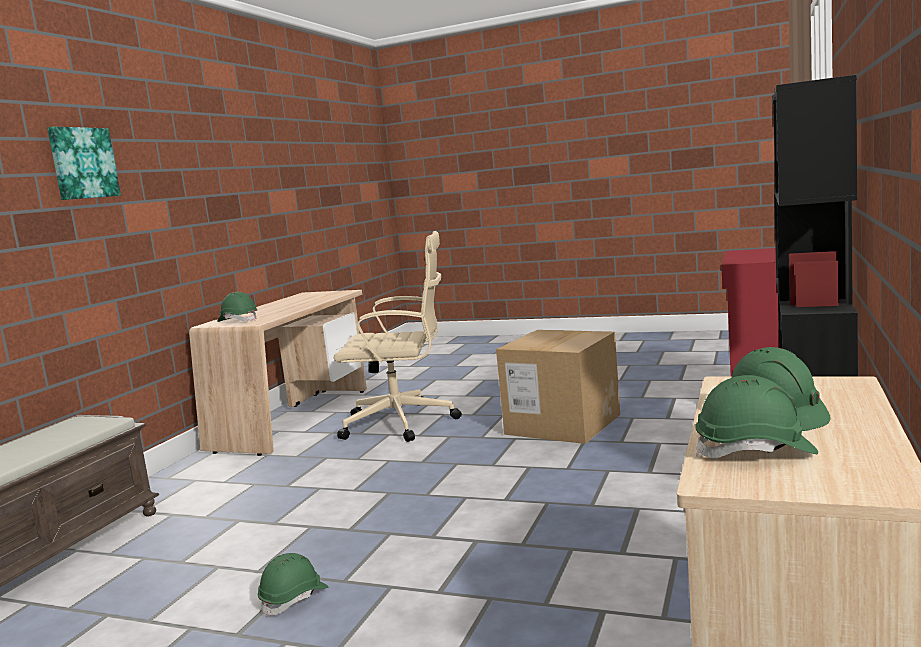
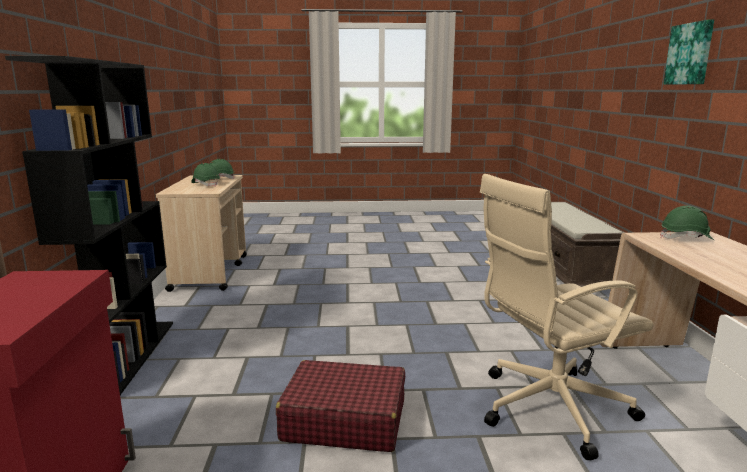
camera: 155 degrees right, 5 degrees up
(294, 599) = (408, 276): green hard hat -> none
(563, 424) = (344, 420): cardboard box -> red suitcase

